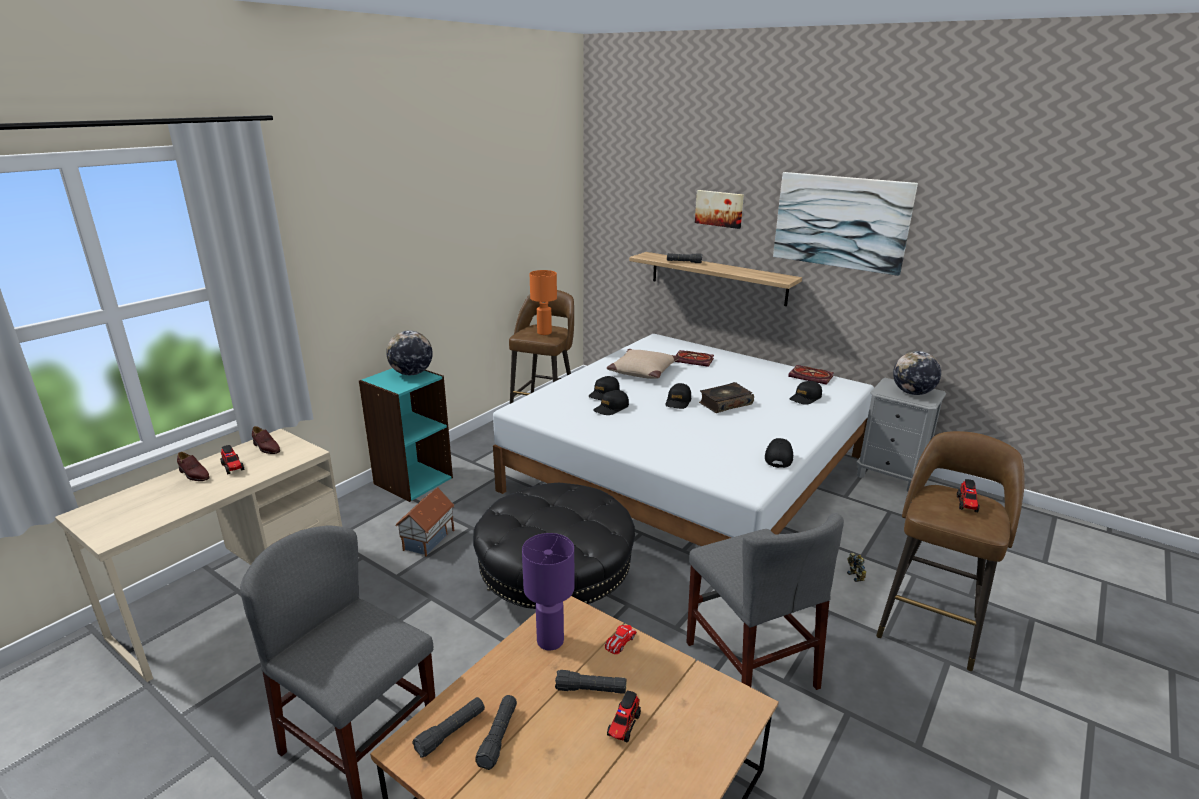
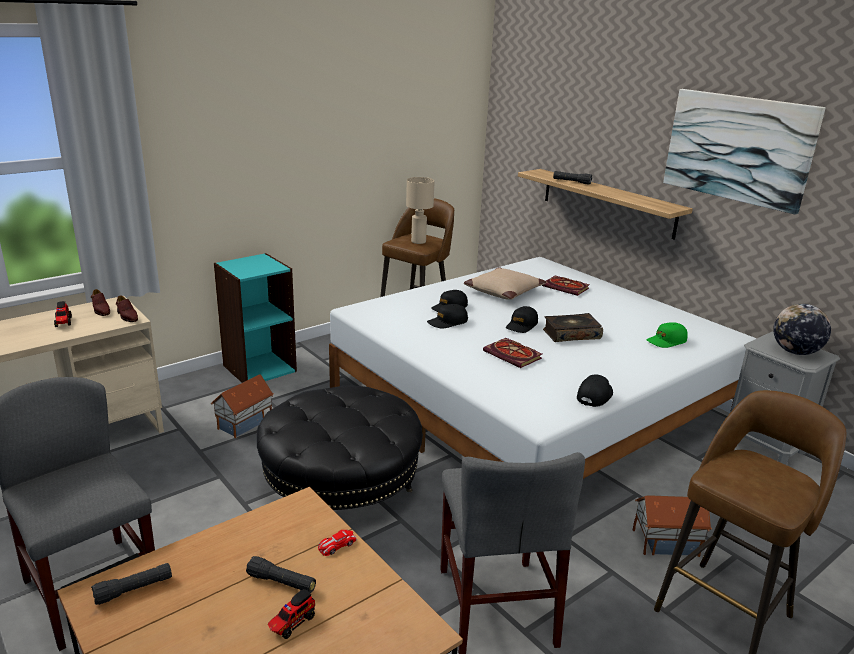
camera: 15 degrees right, 0 degrees up
(194, 474) = (29, 323): brown shoe -> brown shoe (127, 316)
(411, 373) = (264, 263): globe -> none
(498, 737) = (172, 604): black flashlight -> none
(544, 333) = (418, 242): orange table lamp -> beige table lamp
(550, 641) = (271, 530): purple table lamp -> none
(719, 208) = (614, 126): picture -> none
(805, 398) = (666, 341): black cap -> green cap
(812, 376) = (689, 320): book -> book (514, 355)
(856, 576) = (665, 542): toy robot -> toy house
(967, 504) = (769, 477): toy truck -> none

